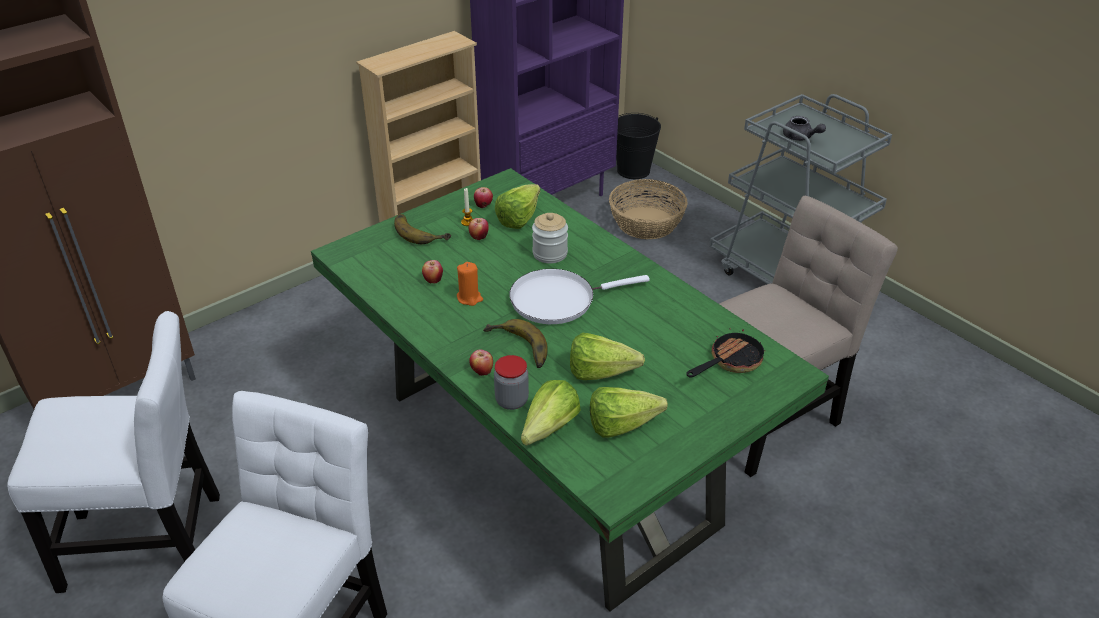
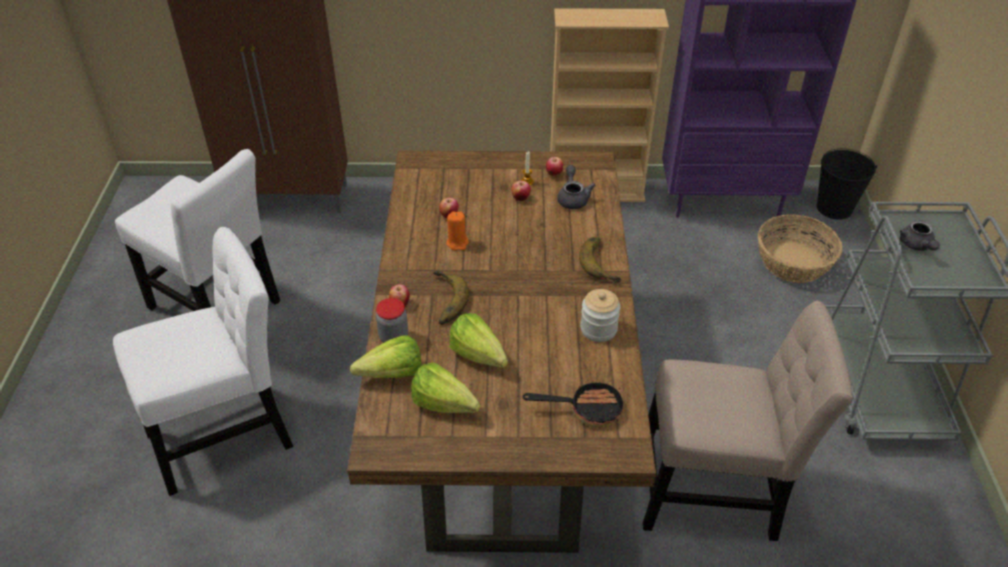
camera: 40 degrees right, 5 degrees up
(421, 231) = (486, 172): banana -> banana (603, 262)
(523, 217) = (573, 198): lettuce -> grey teapot
(547, 458) = (502, 409): green dining table -> brown dining table
(550, 254) = (557, 239): jar -> jar (598, 329)
(558, 300) = (517, 279): white frying pan -> none

